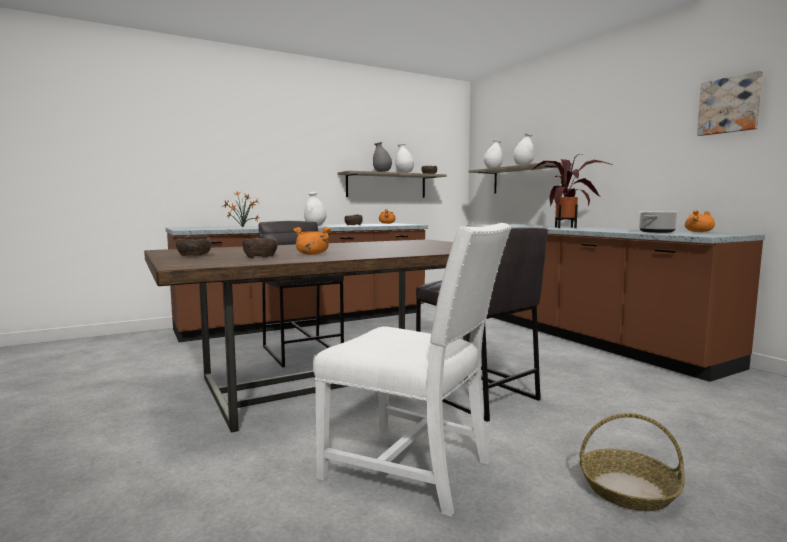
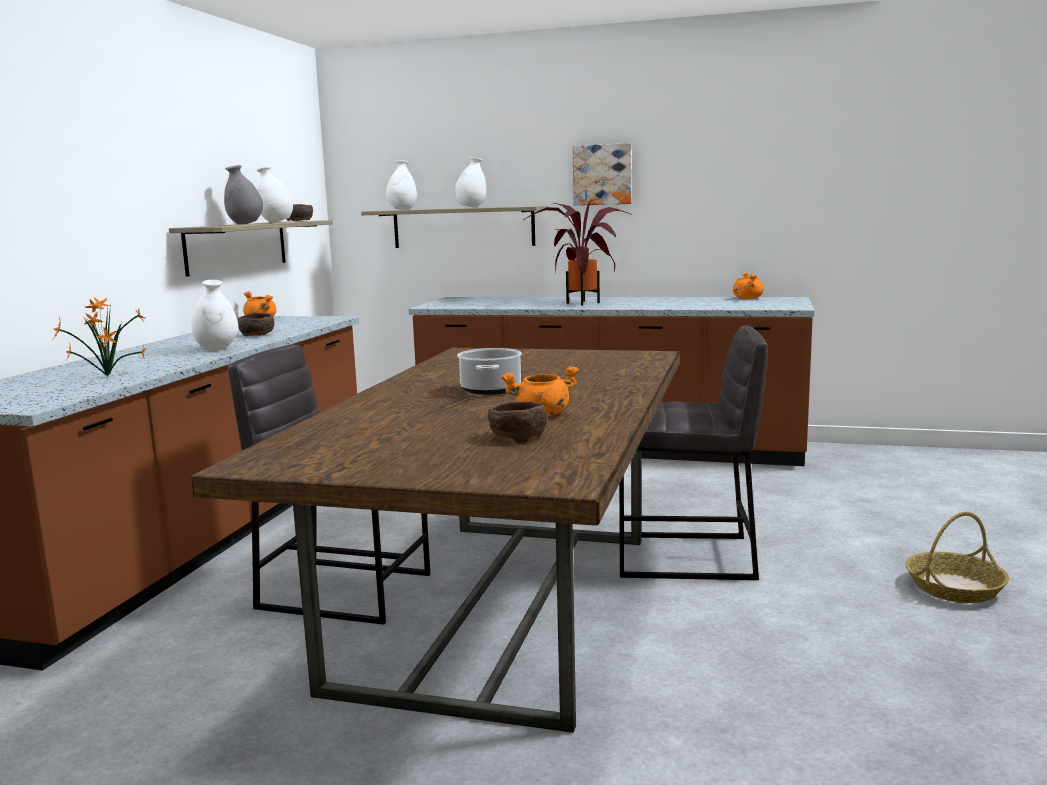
camera: 45 degrees left, 5 degrees up
(194, 255) = (405, 460): brown bowl -> none
(413, 469) = (818, 656): white chair -> none
(657, 232) = (721, 303): cooking pot -> cooking pot (491, 390)
(730, 105) = (761, 149): picture -> picture (603, 174)

